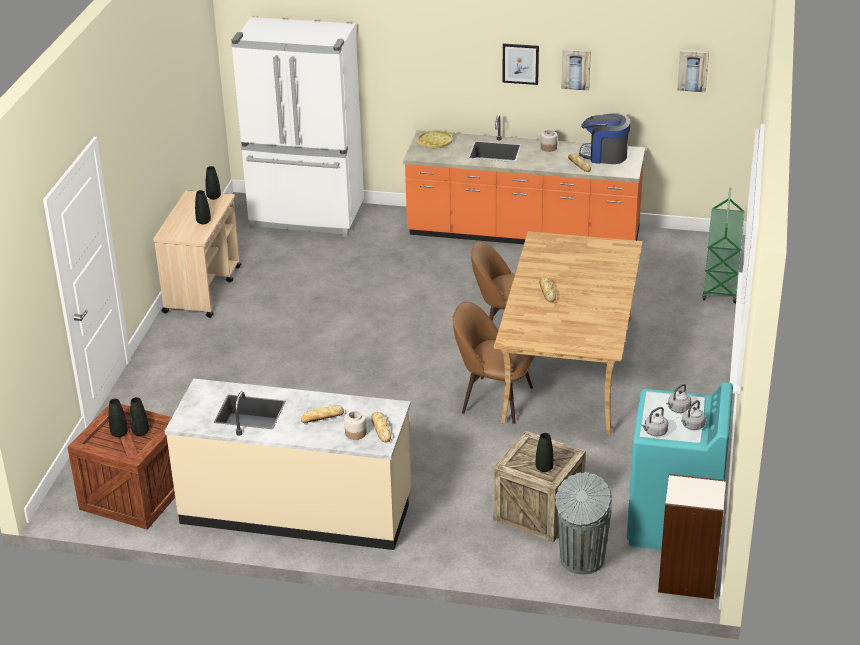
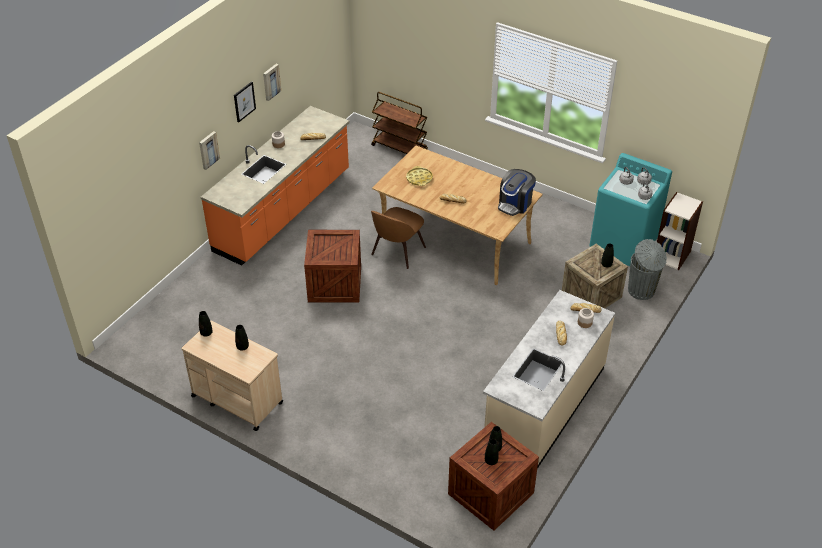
camera: 70 degrees left, 10 degrees up
(307, 217) = (173, 314): white fridge -> none
(420, 301) = (334, 283): none -> crate
(435, 142) = (228, 192): yellow tray -> yellow tray (419, 178)
(494, 399) = (469, 281): brown chair -> none
(604, 155) = (308, 124): coffee machine -> coffee machine (515, 204)
(693, 70) = (321, 37): picture -> picture (208, 150)
(721, 282) = (399, 148): green cart -> brown cart

